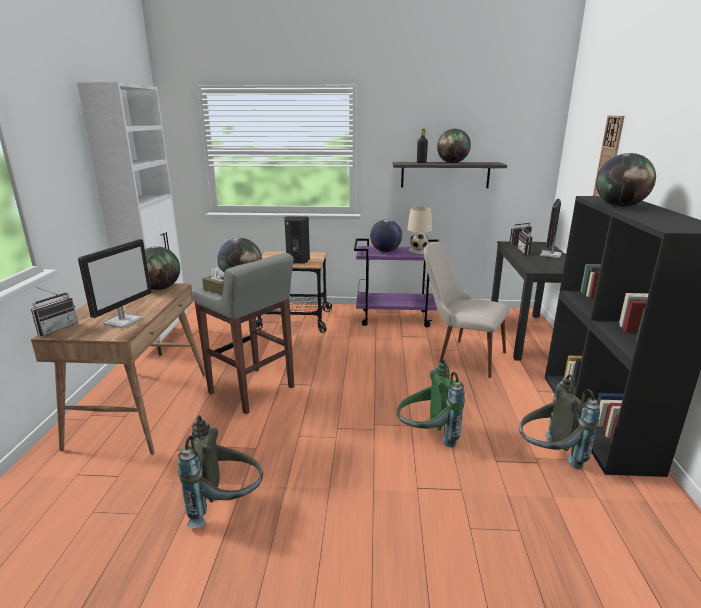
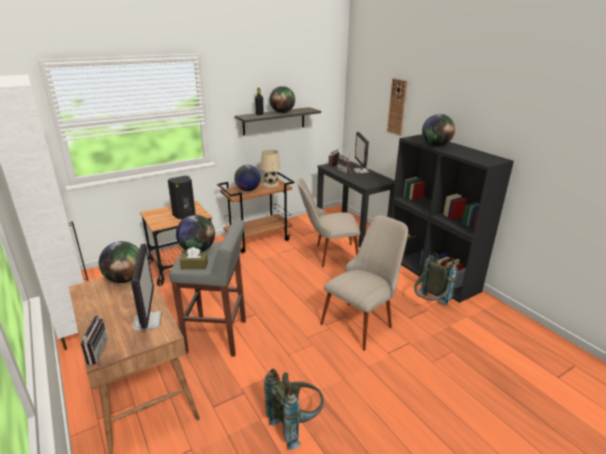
camera: 35 degrees left, 5 degrees up
(395, 318) = (259, 239): purple cart -> brown cart
(426, 437) = (362, 319): green backpack -> beige chair

